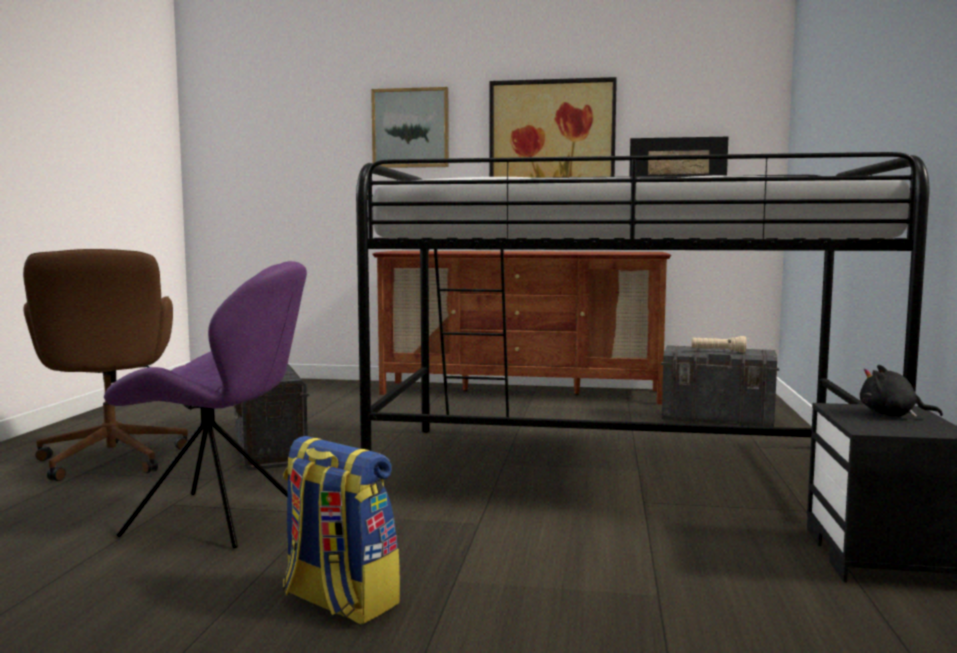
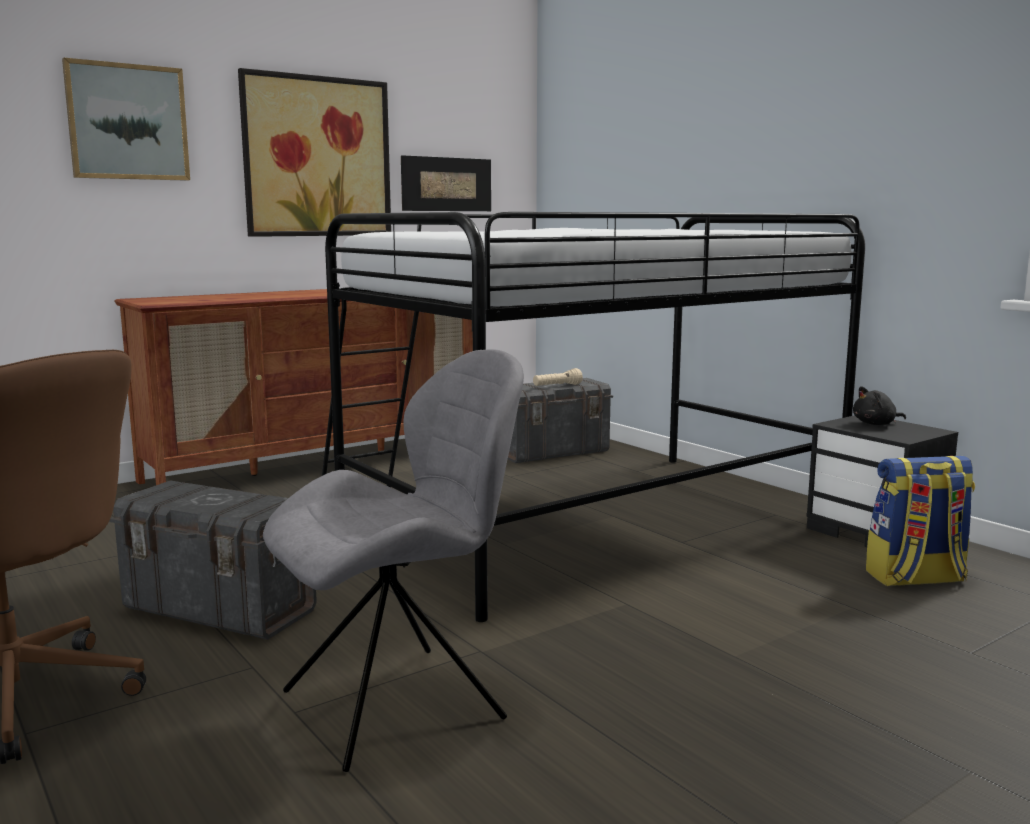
camera: 45 degrees left, 5 degrees up
(218, 520) = (401, 703): purple chair -> grey chair
(338, 601) = (710, 713): backpack -> backpack (915, 578)

